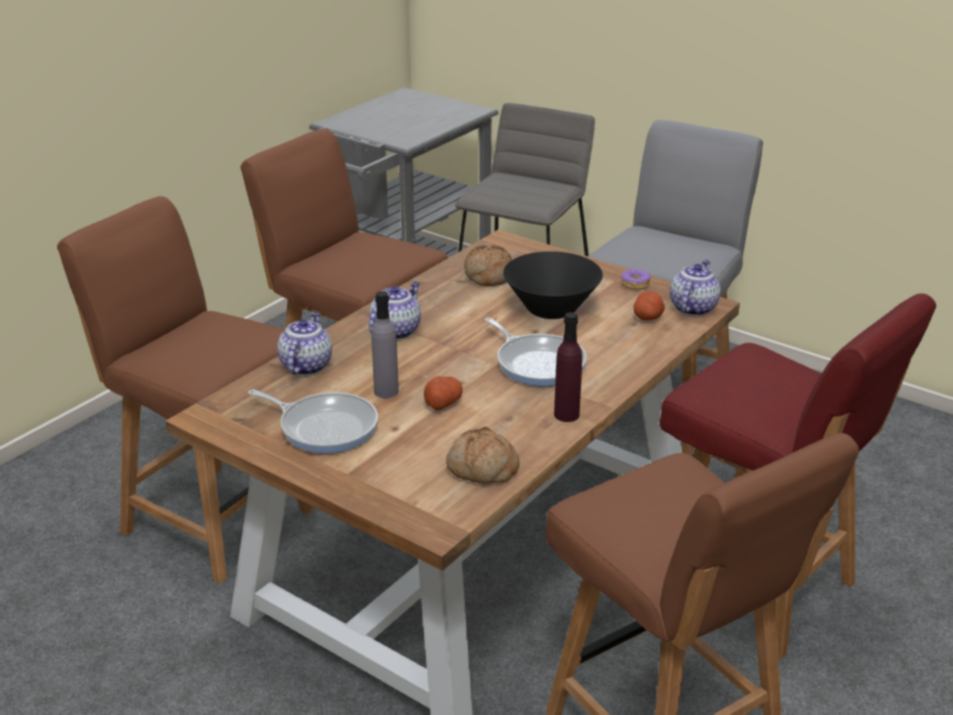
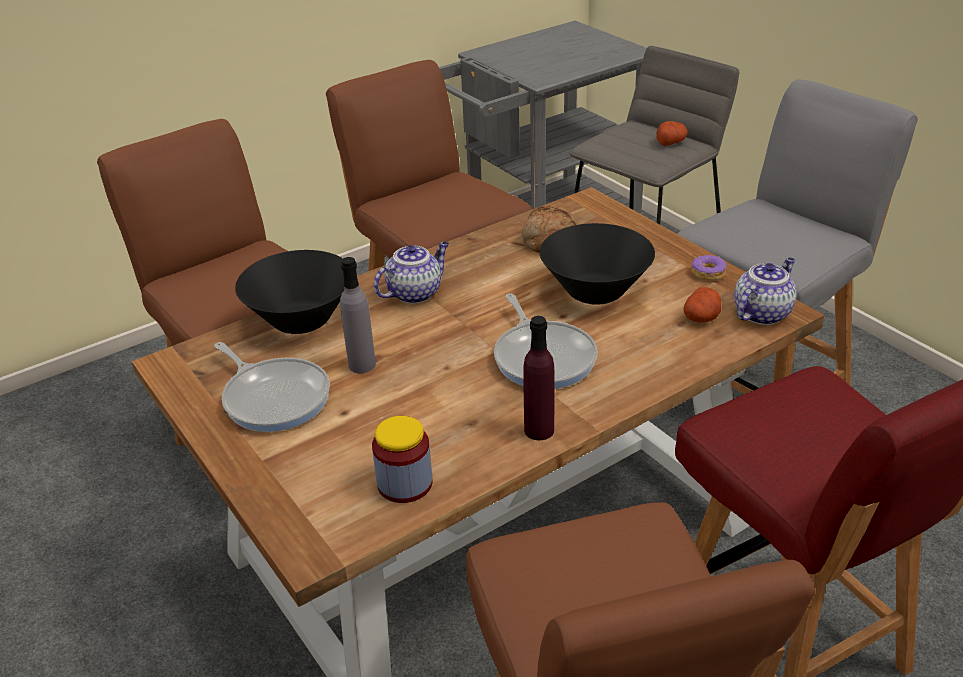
camera: 20 degrees right, 5 degrees up
(306, 365) = (301, 320): teapot -> black bowl
(443, 402) = (412, 389): potato -> potato (670, 142)
(481, 469) = (405, 484): bread -> jar

